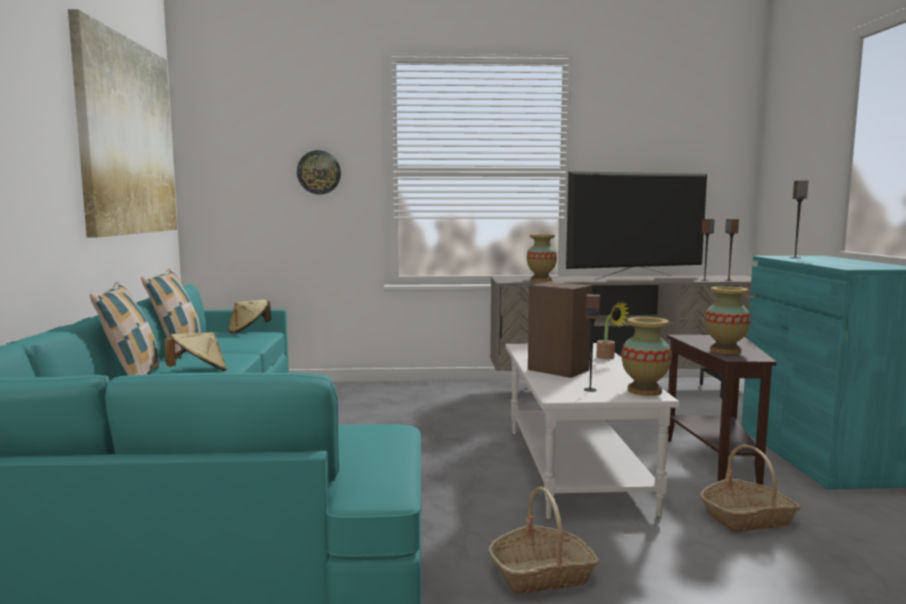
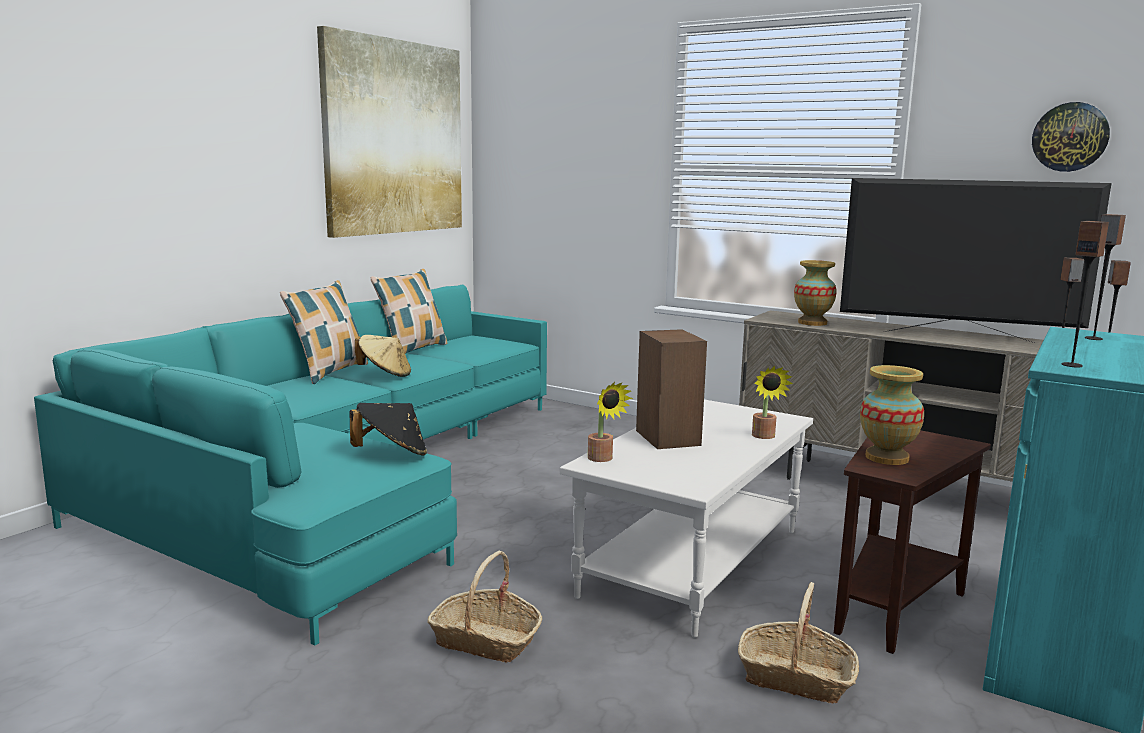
camera: 35 degrees right, 5 degrees up
(249, 331) = (504, 339): beige hat -> none
(319, 172) = (599, 169): wall clock -> wall clock (1070, 137)
(367, 430) = (392, 454): none -> black hat
(557, 391) = (603, 459): none -> potted plant
(590, 390) = (641, 466): speaker -> speaker (1072, 365)
(644, 391) = (696, 481): vase -> none

